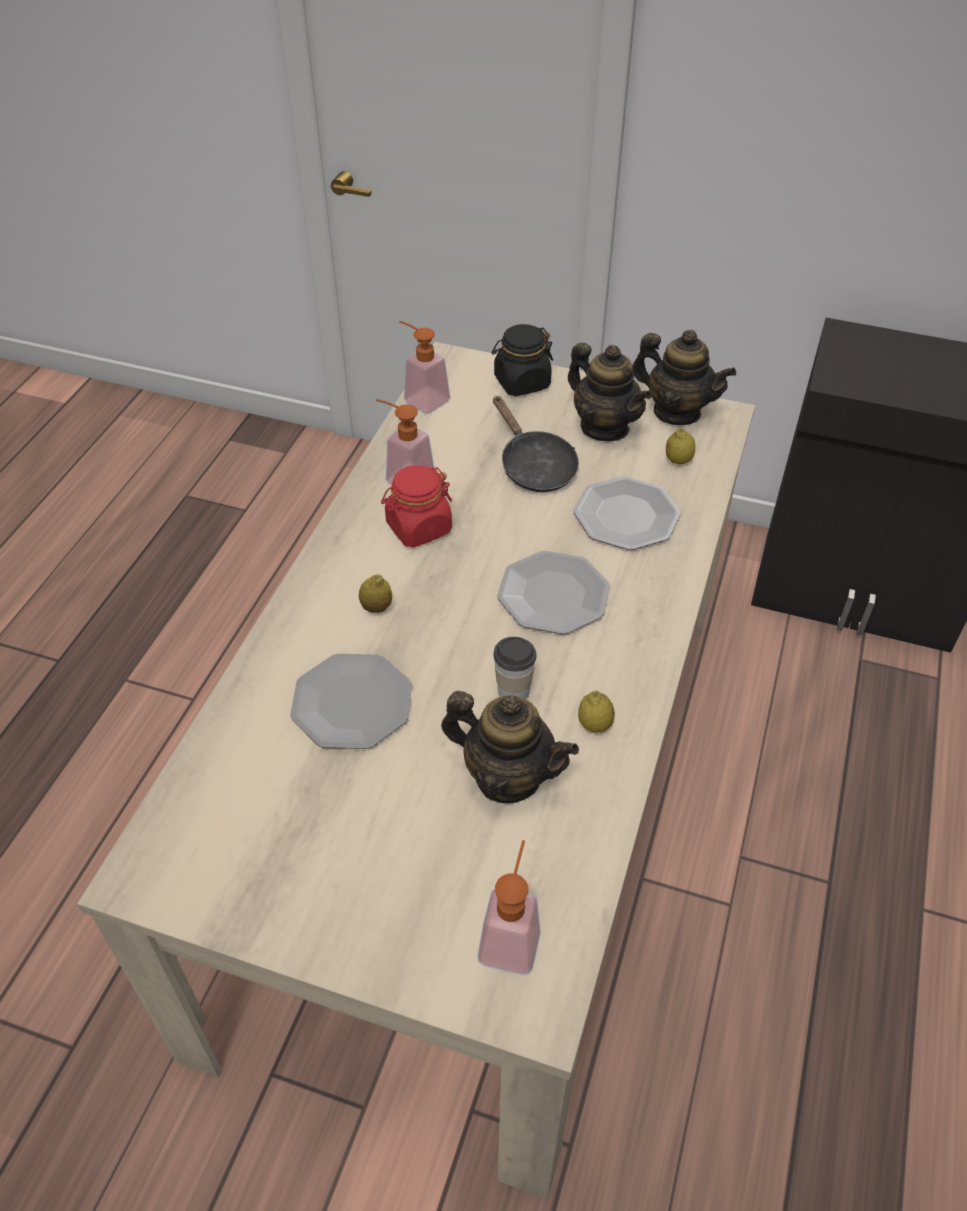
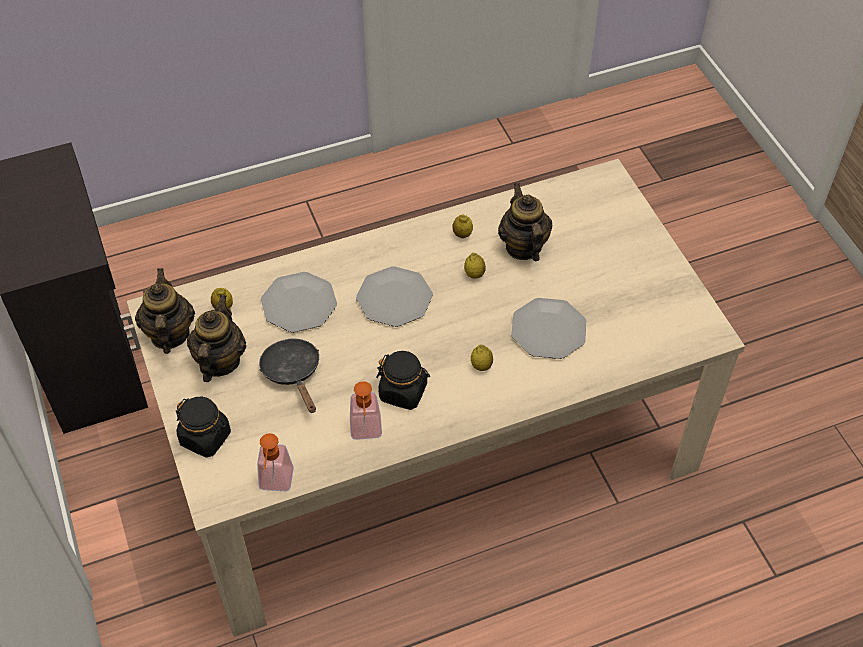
camera: 130 degrees left, 5 degrees up
(418, 528) = (403, 392): red jar -> black jar
(512, 935) = (590, 201): soap dispenser -> none
(513, 691) = (474, 274): cup -> lemon
(534, 466) = (293, 373): black frying pan -> black frying pan turned 45 degrees counterclockwise

